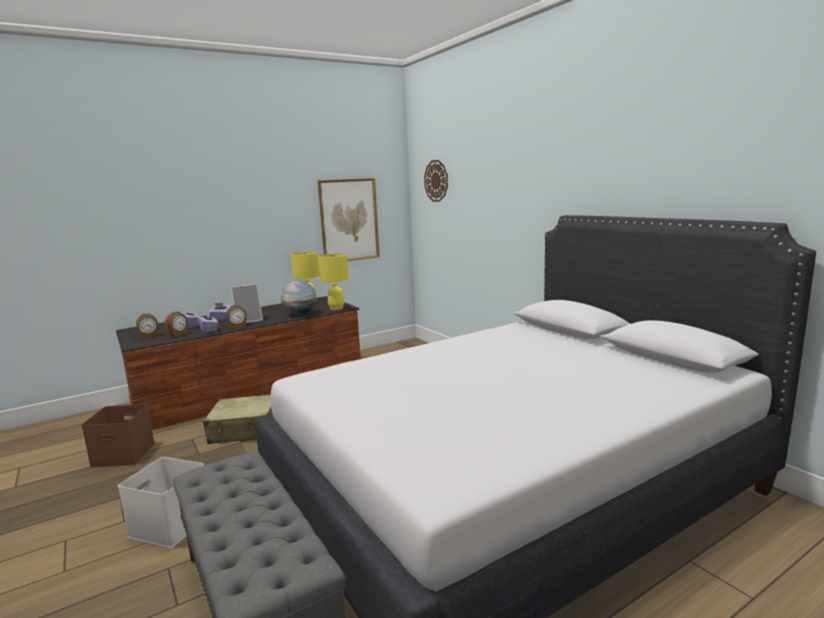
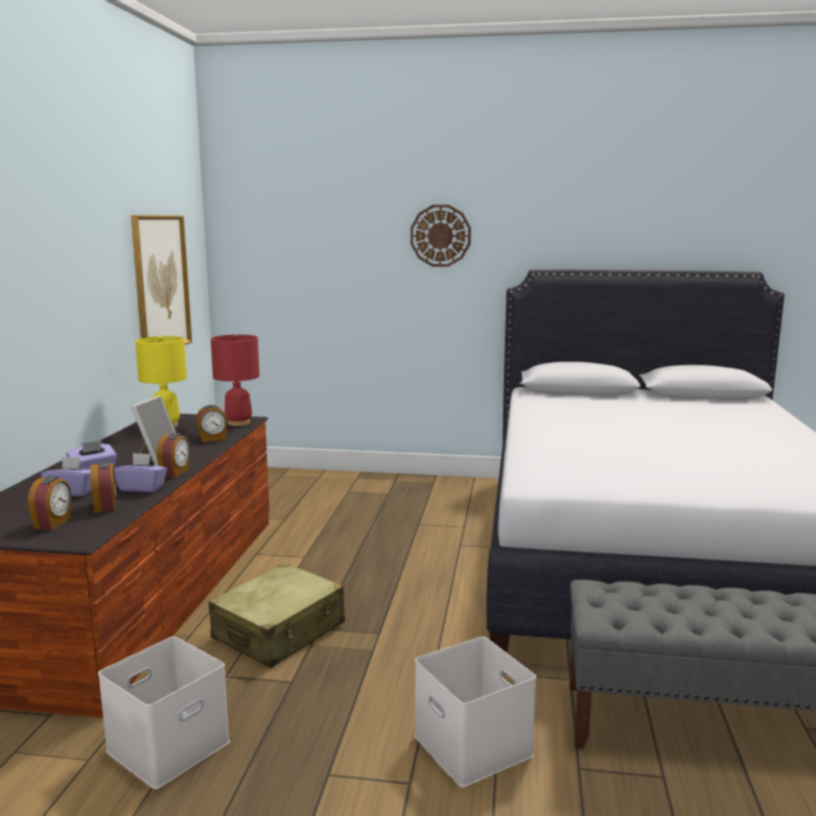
camera: 50 degrees left, 0 degrees up
(125, 454) = (169, 744): brown storage box -> white storage box
(300, 314) = (212, 439): globe -> alarm clock
(336, 308) = (238, 423): yellow table lamp -> red table lamp
(436, 181) = (278, 224): wall clock -> wall clock (440, 235)

